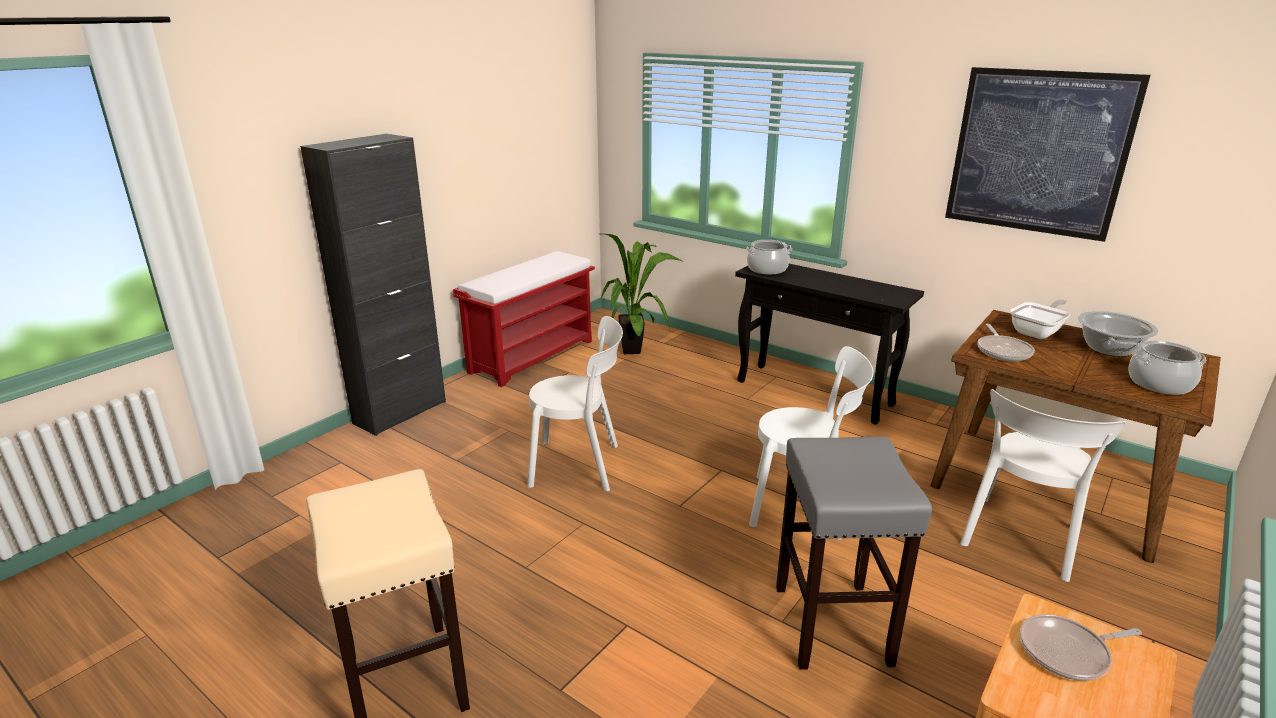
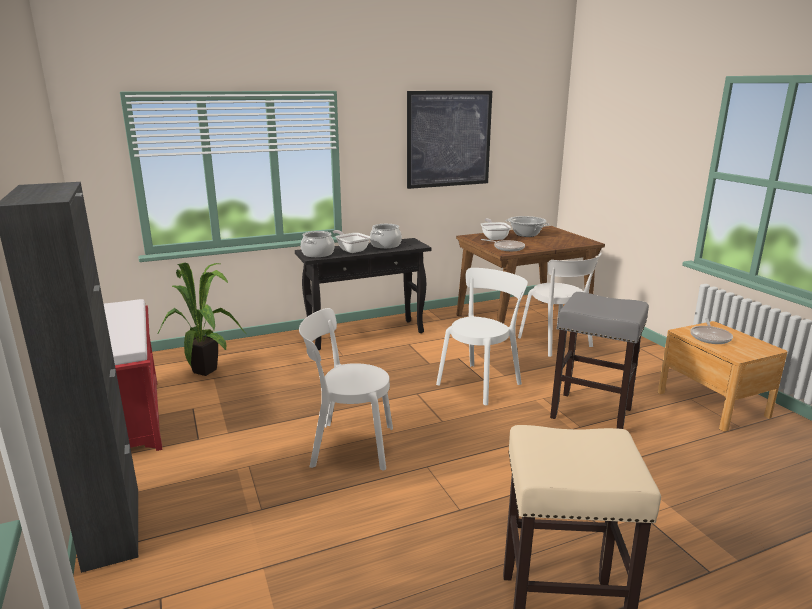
camera: 60 degrees left, 5 degrees down
(580, 465) = (348, 445): white chair -> white chair turned 120 degrees counterclockwise
(809, 277) = (351, 250): none -> frying pan
(1159, 384) = (567, 239): cooking pot -> cooking pot (386, 245)

